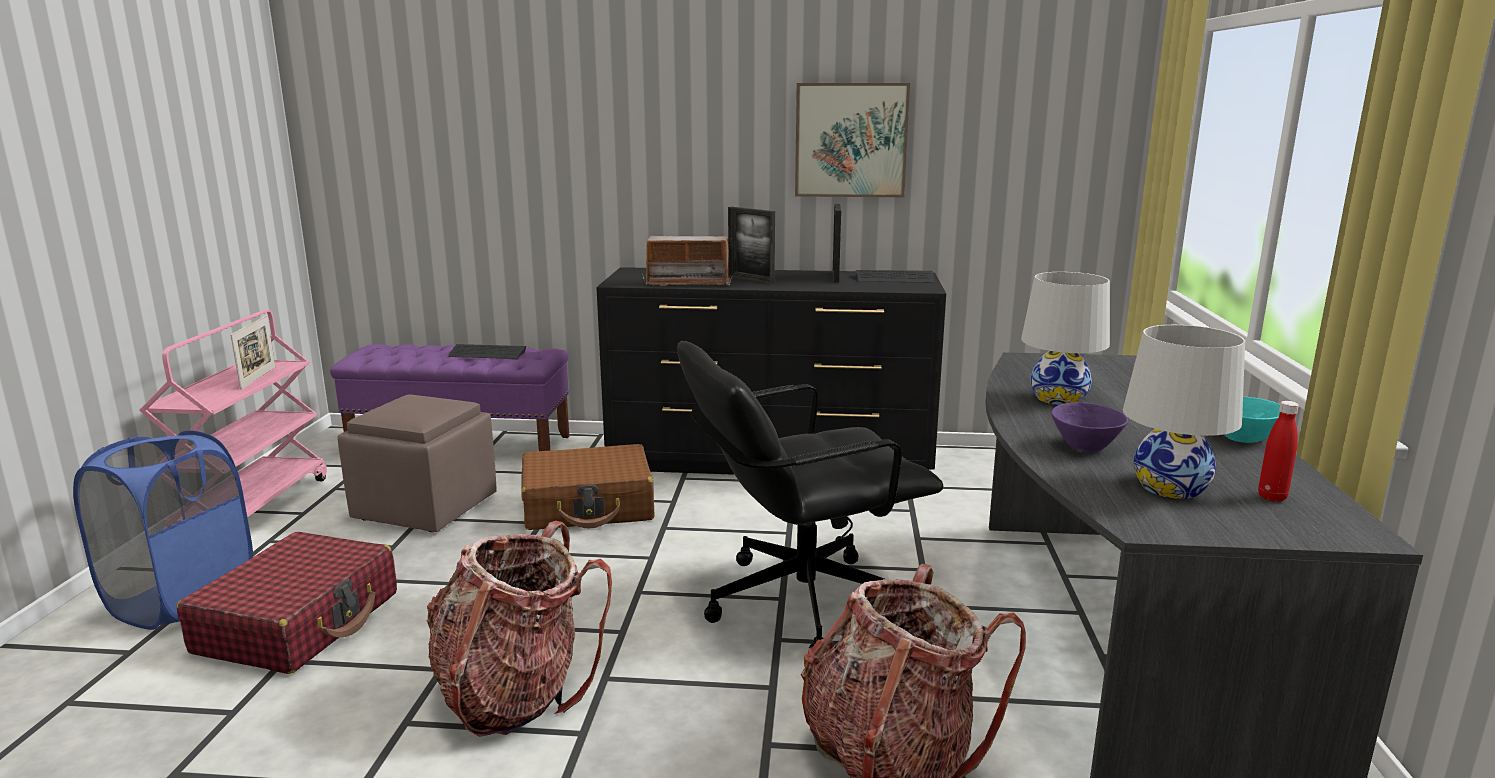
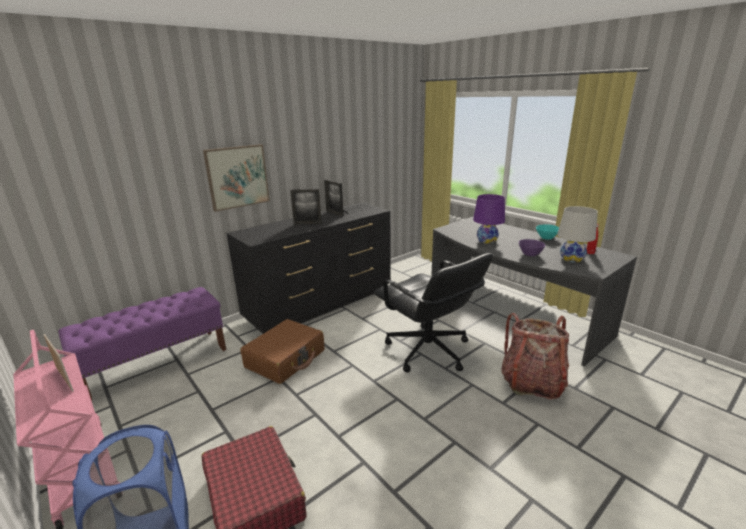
camera: 45 degrees left, 5 degrees up
(426, 508) = (204, 403): brown ottoman -> none
(487, 354) = (168, 304): keyboard -> none
(515, 694) = (408, 448): backpack -> none
(688, 283) = (287, 232): radio -> none
(801, 601) = (428, 351): black office chair -> black office chair turned 60 degrees counterclockwise
(851, 140) = (324, 149): picture -> picture (237, 177)
(1058, 398) = (486, 240): white table lamp -> purple table lamp

